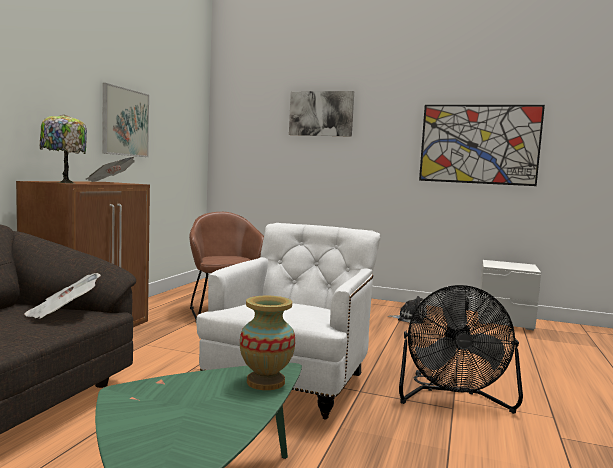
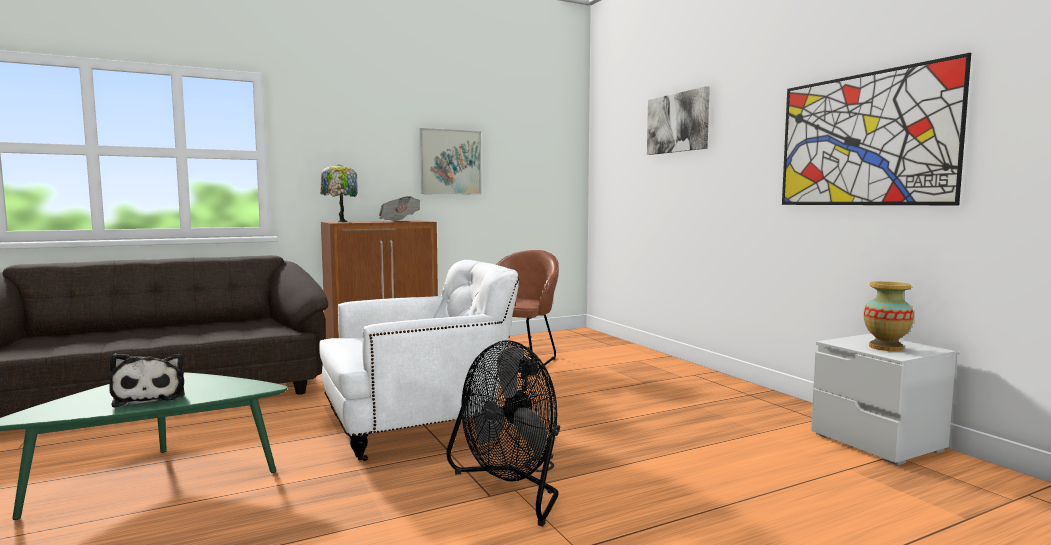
camera: 45 degrees right, 0 degrees up
(62, 313) = (267, 326): newspaper -> none
(265, 382) = (226, 391): vase -> vase (885, 347)
(410, 319) = (715, 406): plush toy -> plush toy (150, 397)

